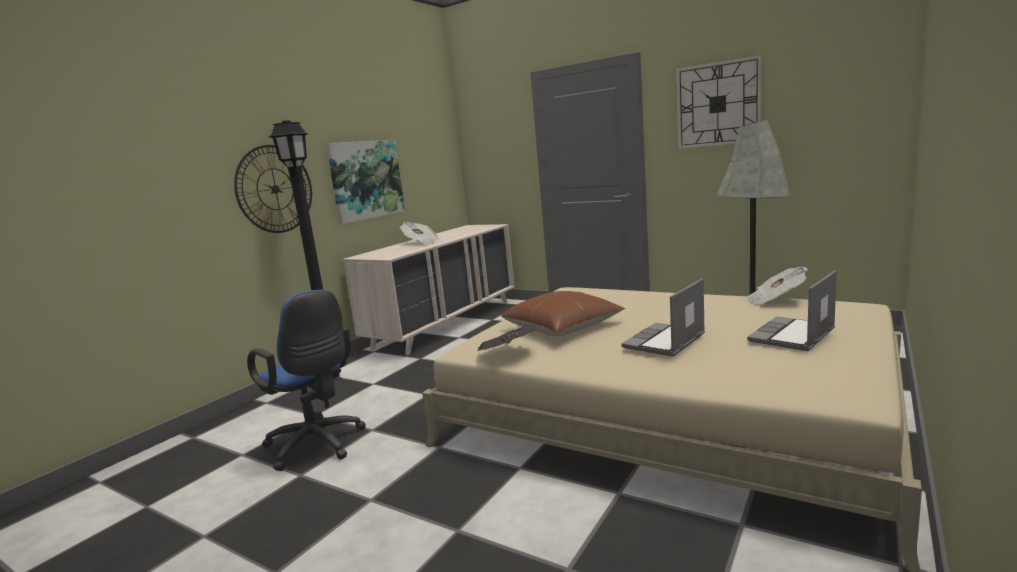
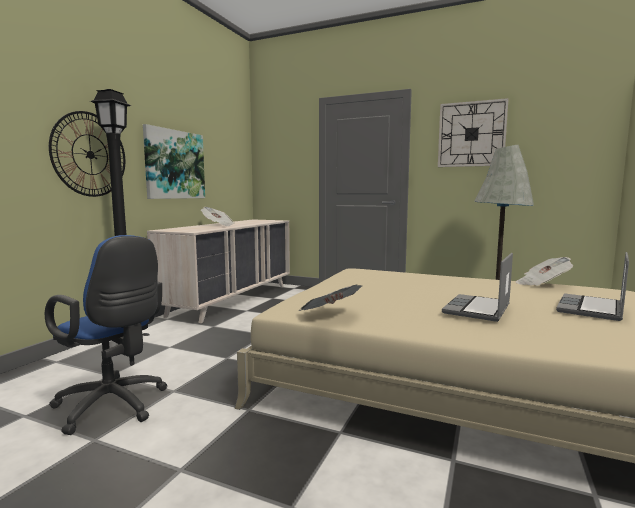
camera: 10 degrees left, 5 degrees down
(563, 327) = (370, 296): brown pillow -> none

